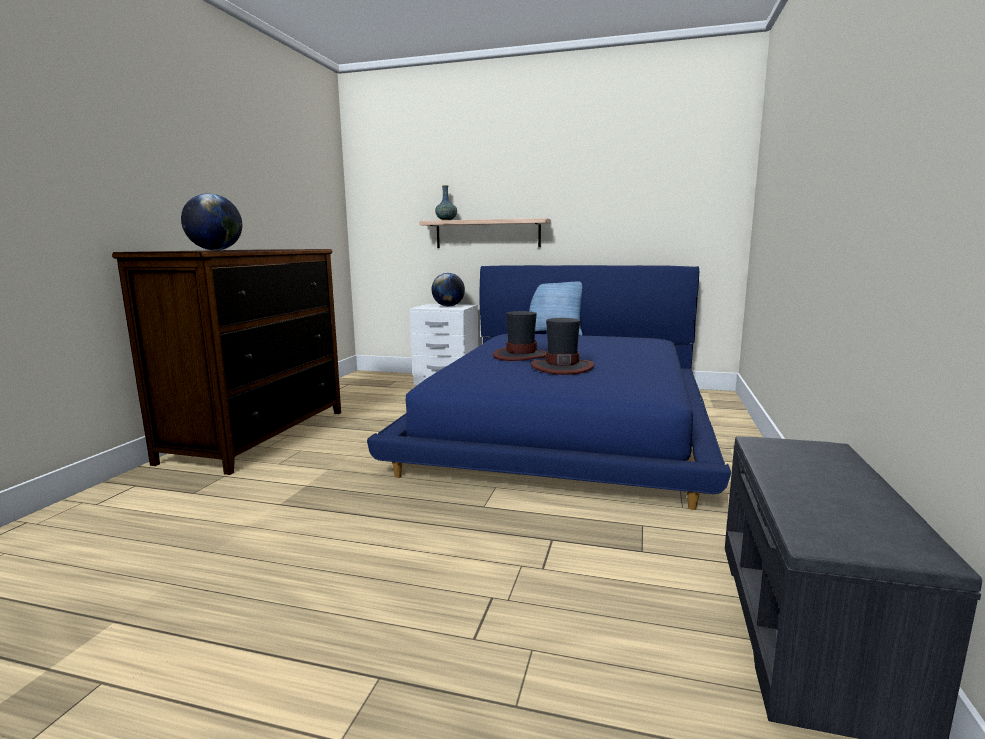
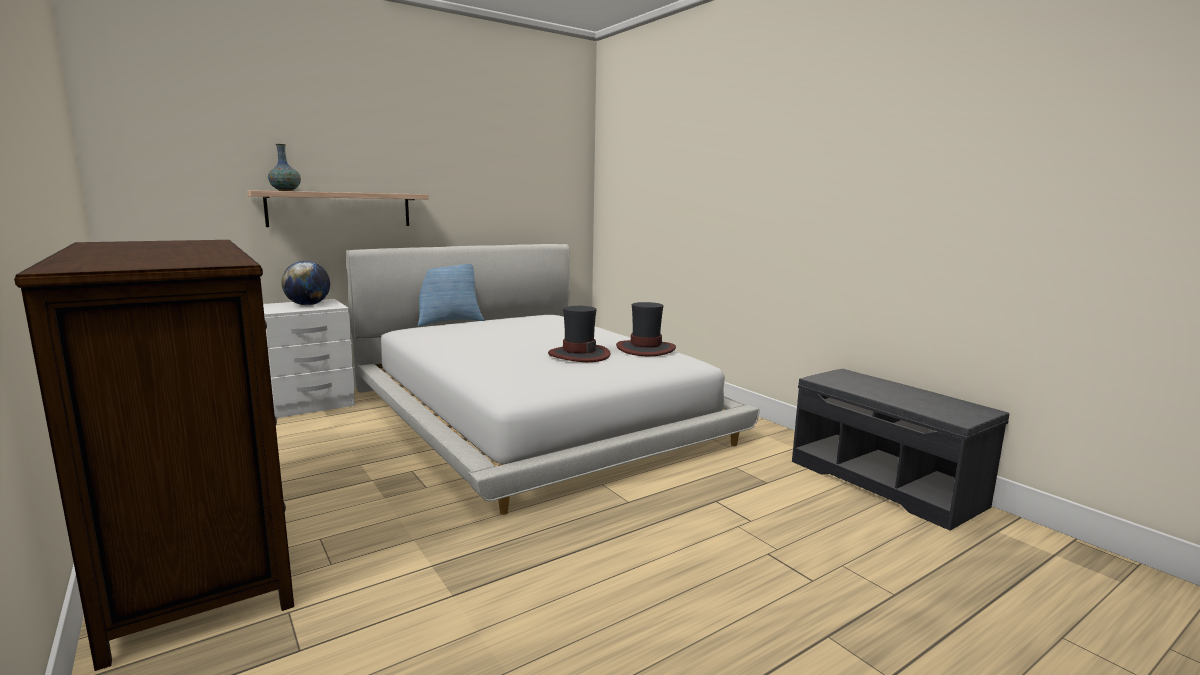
camera: 50 degrees left, 0 degrees up
(215, 250) = (218, 259): globe -> none
(521, 356) = (511, 351): hat -> hat (645, 349)
(565, 423) = (533, 413): blue bed -> white bed

